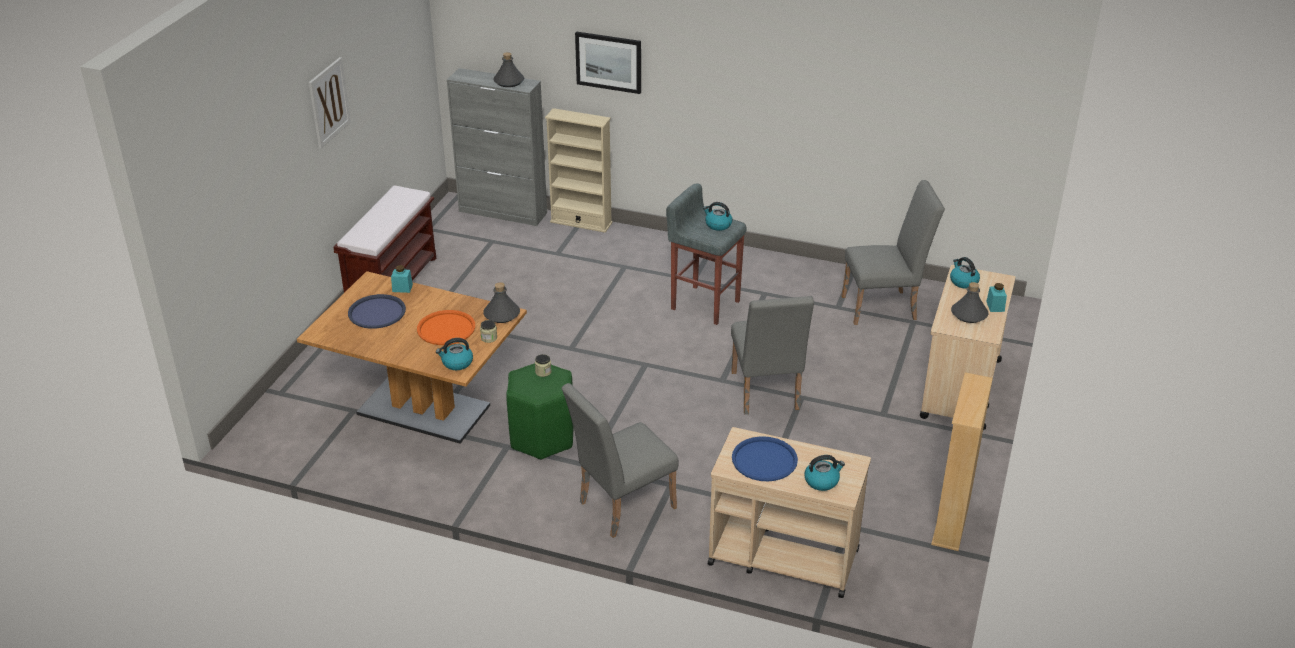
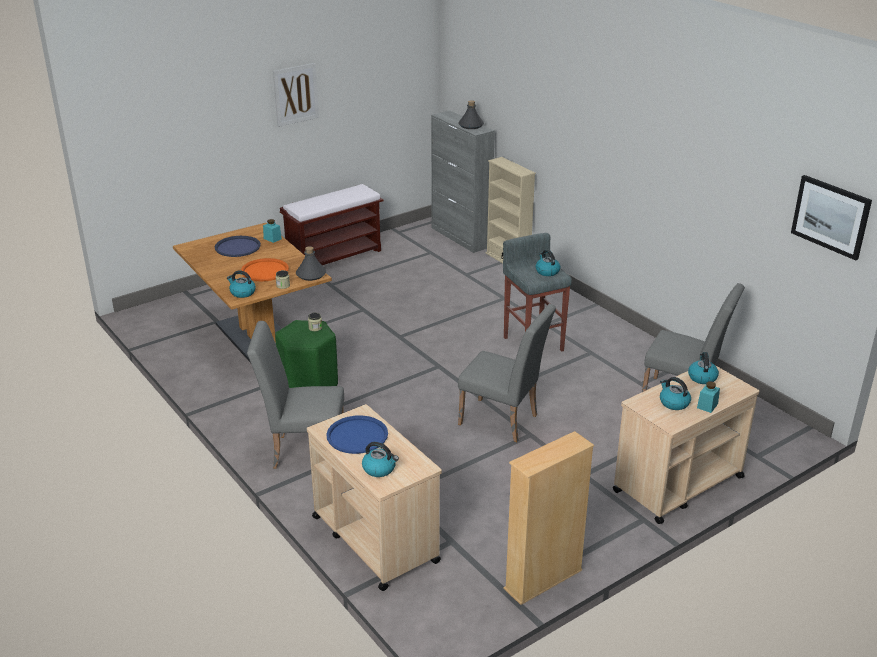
camera: 35 degrees right, 5 degrees down
(609, 62) = (538, 123): picture -> picture (831, 216)
(765, 395) = (503, 421): grey chair -> grey chair turned 90 degrees counterclockwise
(969, 314) = (673, 403): grey bottle -> kettle

